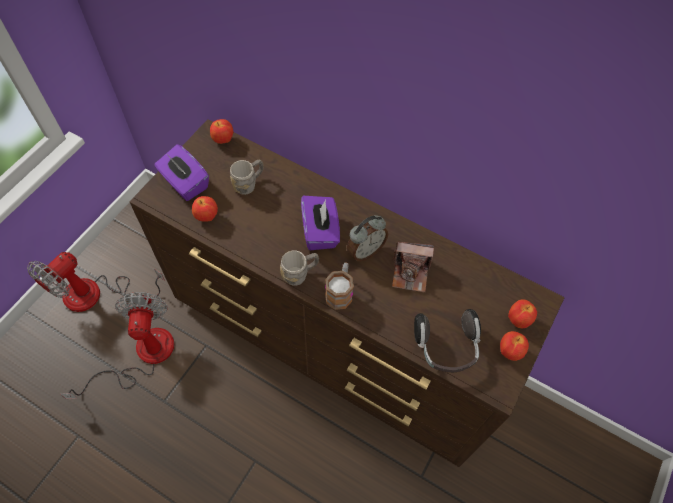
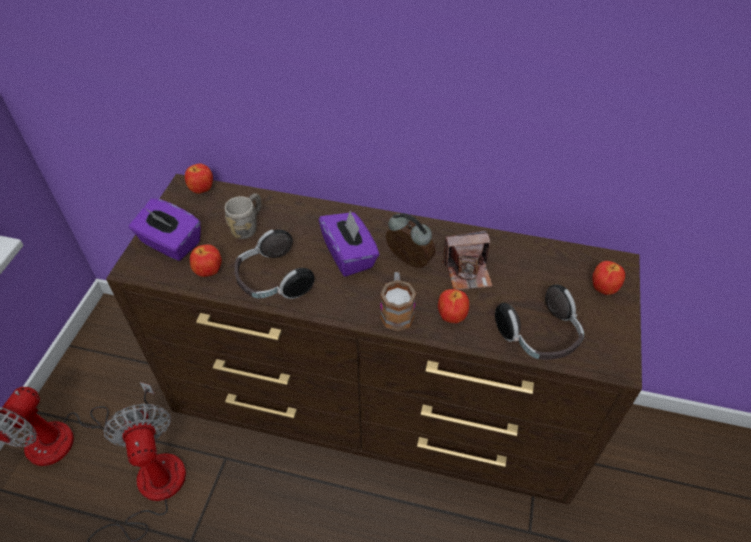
camera: 15 degrees left, 10 degrees down
(253, 238) = (272, 280): none -> headphones
(300, 274) = (342, 304): grey mug -> none
(365, 251) = (408, 262): alarm clock -> alarm clock turned 90 degrees counterclockwise
(509, 351) = (609, 322): apple -> apple (451, 316)

